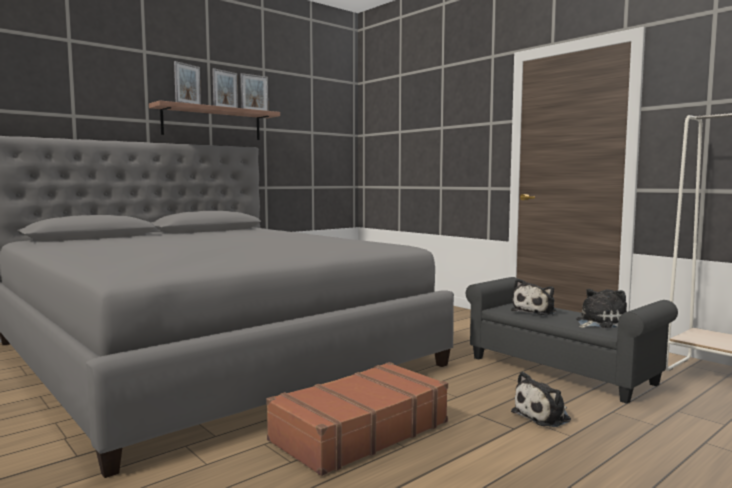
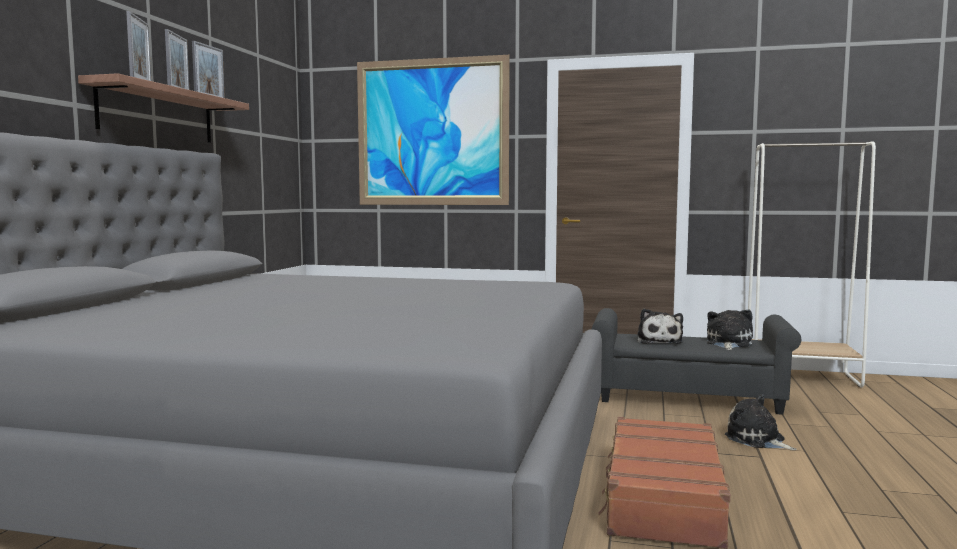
camera: 35 degrees left, 0 degrees up
(432, 124) = (432, 132): none -> picture
(544, 416) = (757, 440): plush toy -> plush toy turned 120 degrees clockwise

